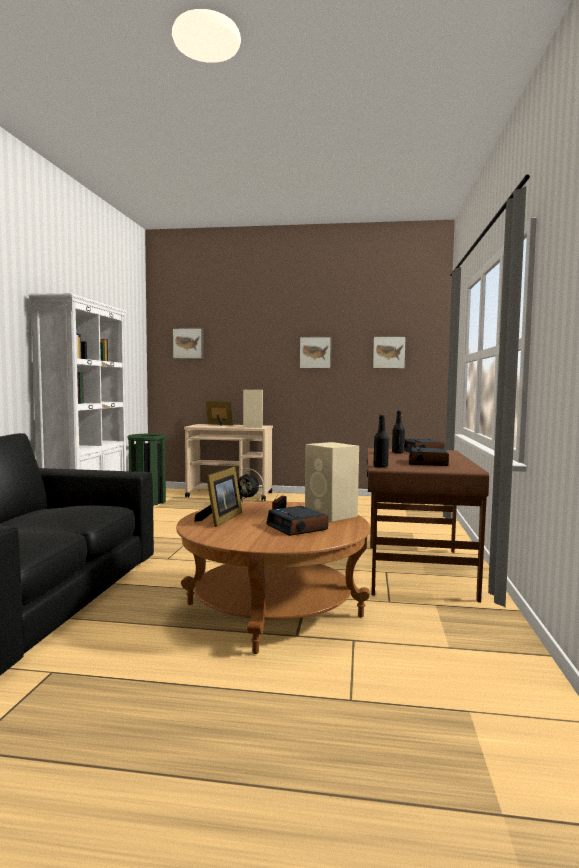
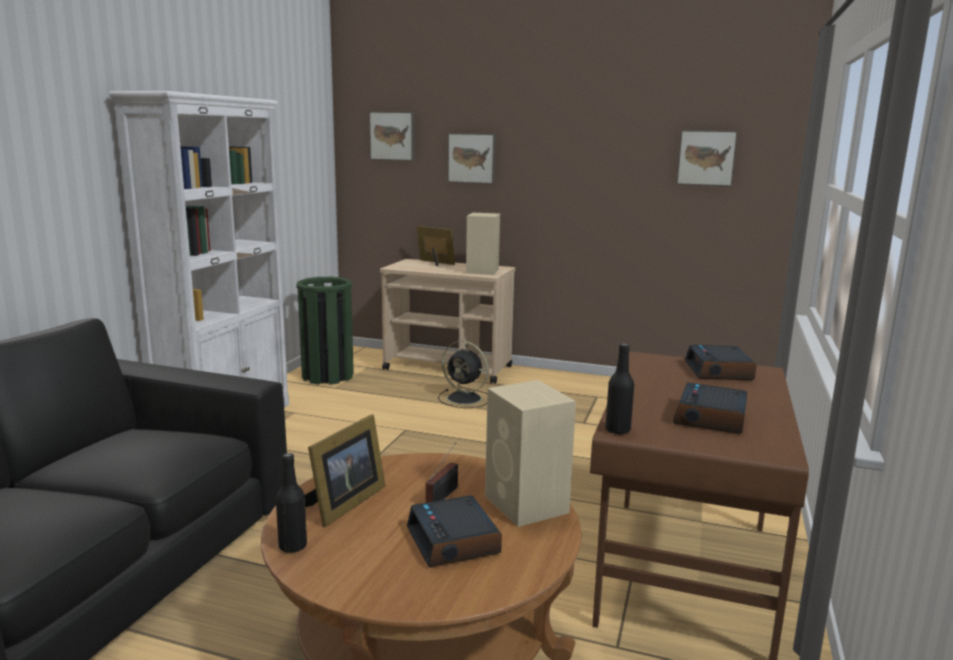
camera: 10 degrees right, 10 degrees up
(315, 352) = (585, 155): picture -> picture (472, 158)
(397, 453) = (673, 375): black bottle -> black bottle (292, 546)

